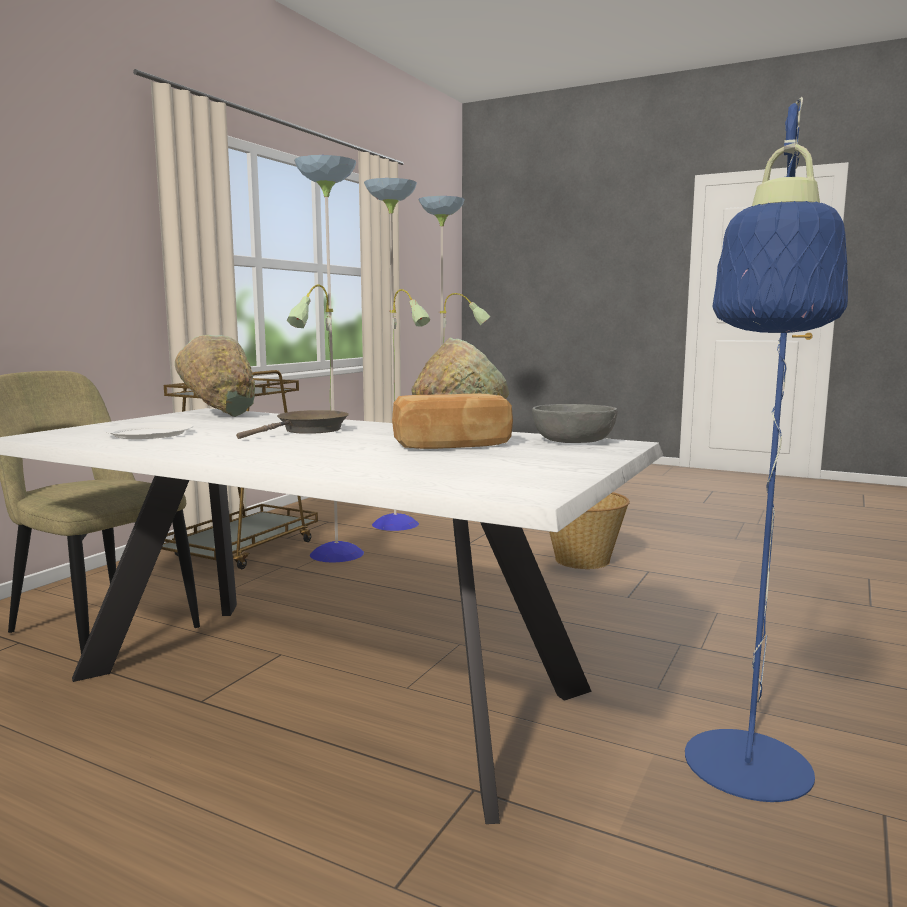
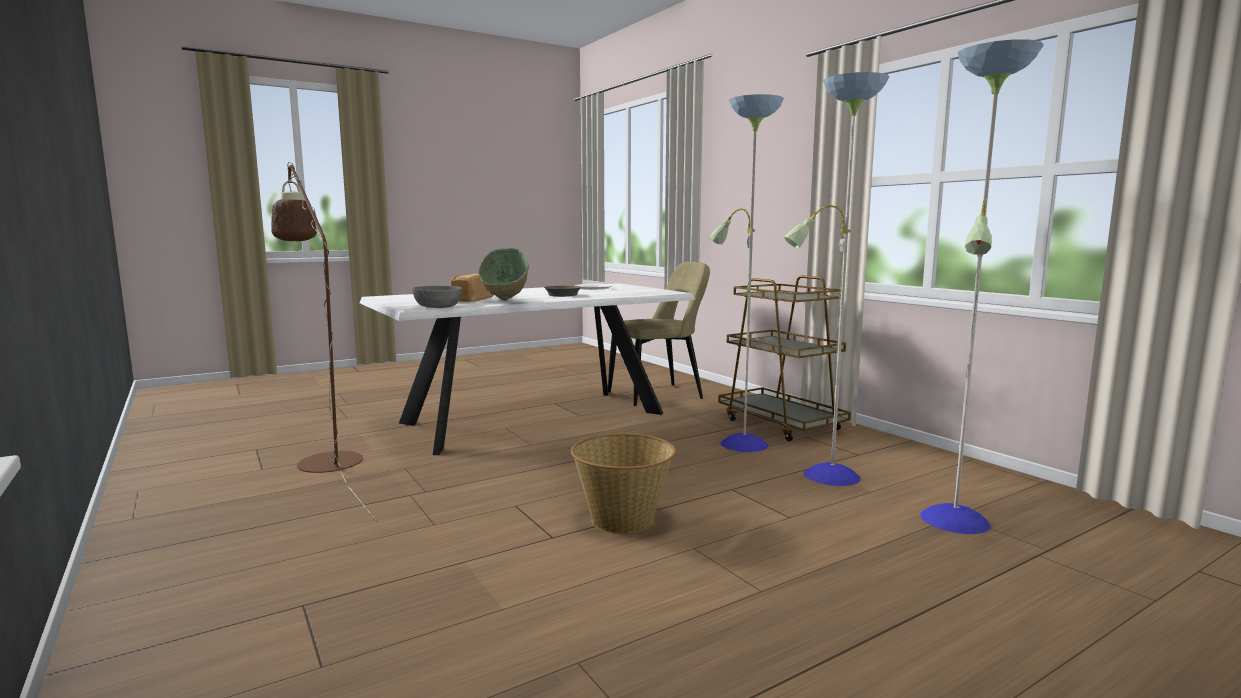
camera: 120 degrees right, 0 degrees up
(221, 414) = (650, 292): green bowl -> none
(746, 782) = (326, 457): blue floor lamp -> brown floor lamp

